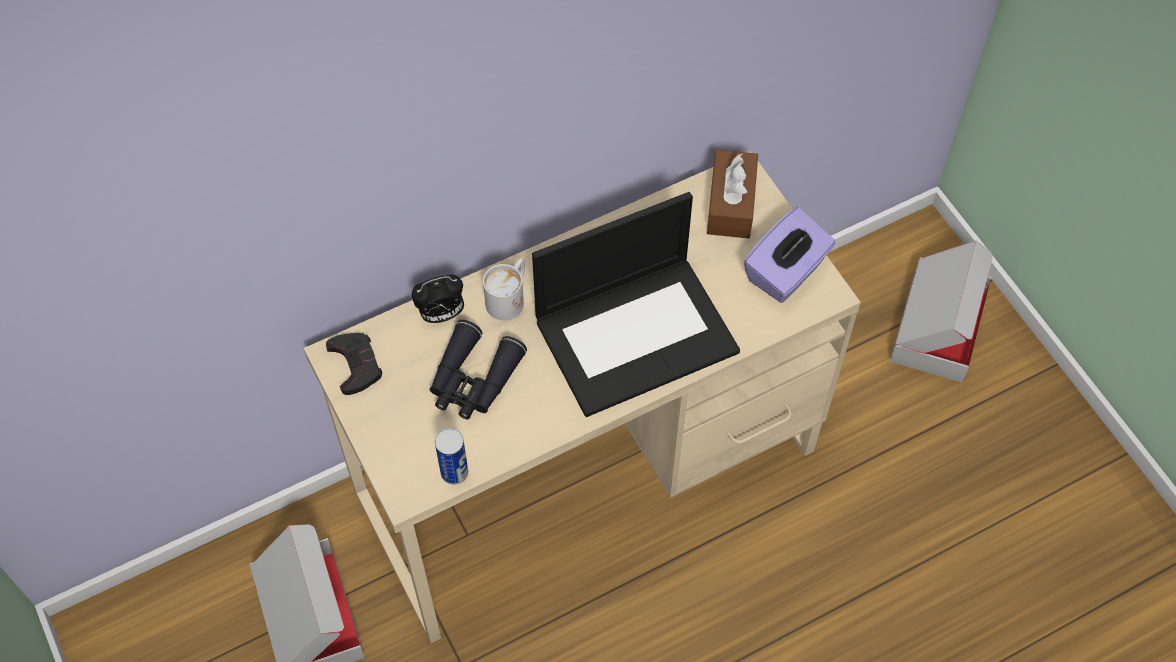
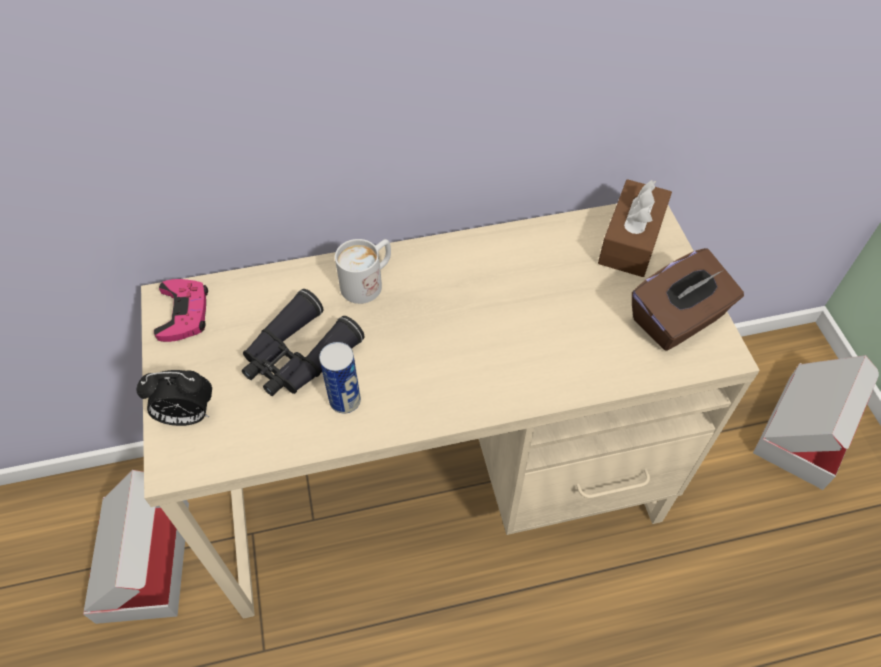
camera: 15 degrees right, 5 degrees down
(355, 365) = (184, 313): black game controller -> pink game controller
(441, 314) = (292, 283): alarm clock -> alarm clock (186, 416)
(454, 472) = (237, 453): can -> can (345, 401)
(637, 333) = (493, 347): laptop -> none
(786, 272) = (678, 320): purple tissue box -> brown tissue box

